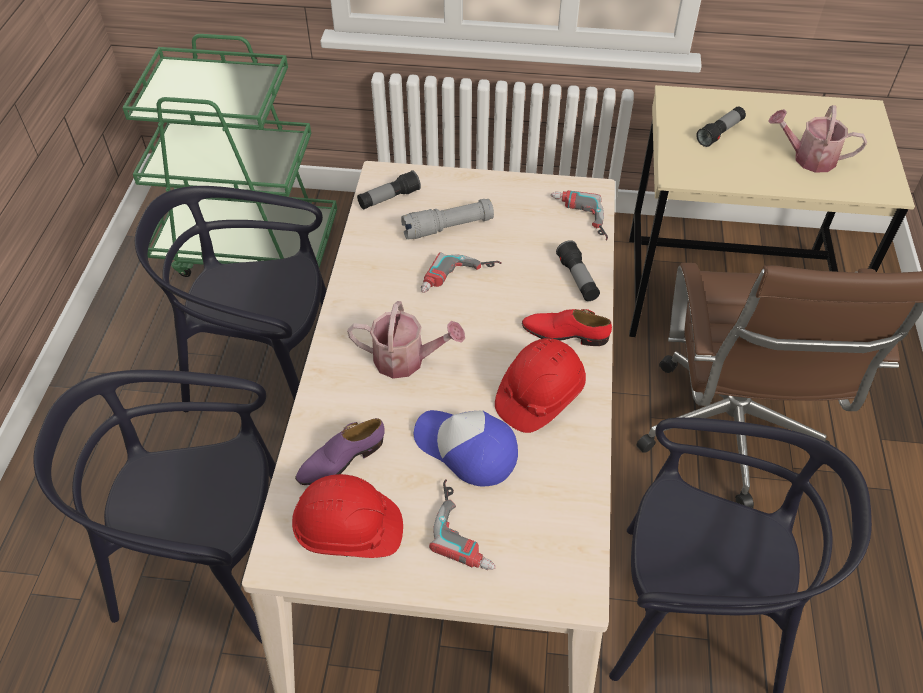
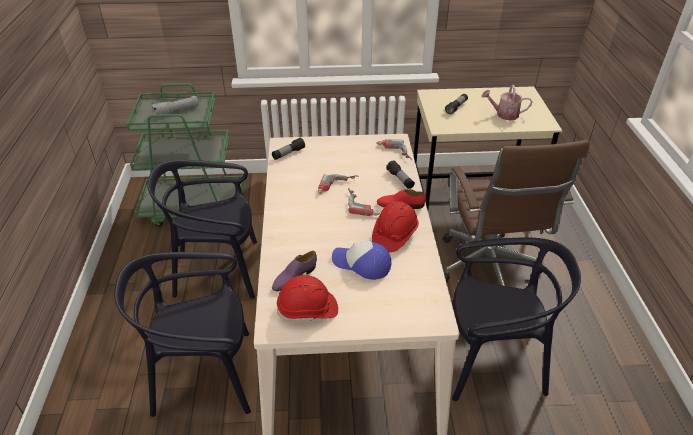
camera: 10 degrees left, 10 degrees down
(406, 360) = (318, 226): watering can -> none
(448, 227) = (324, 163): grey flashlight -> grey flashlight (176, 111)
(468, 528) = (372, 300): power drill -> power drill (363, 204)

